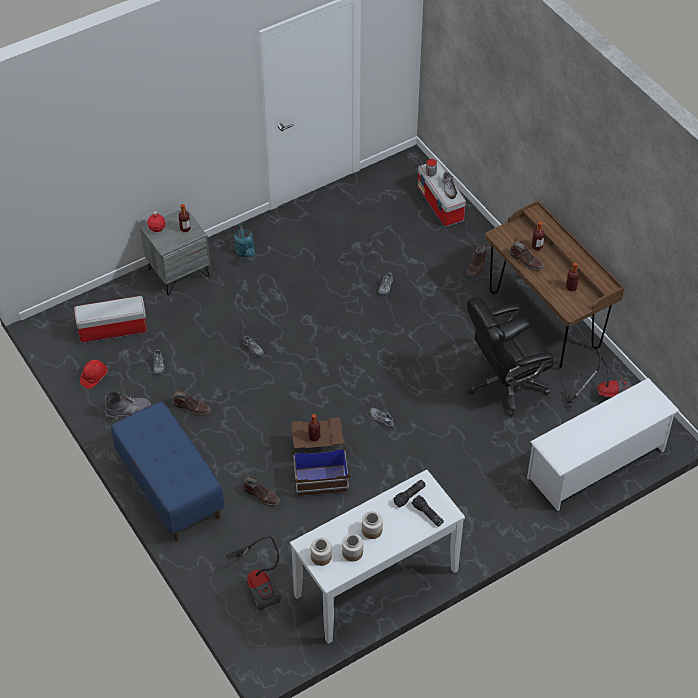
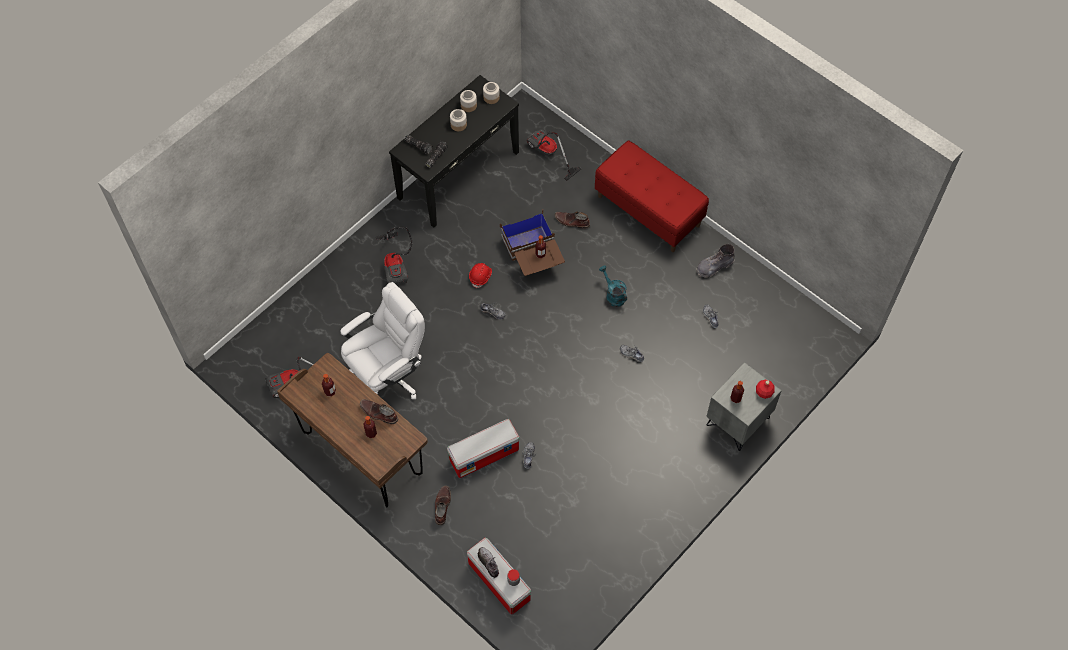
camera: 165 degrees right, 10 degrees up
(94, 377) = (761, 292): red hard hat -> red hard hat (481, 276)
(112, 330) = (769, 342): storage box -> storage box (484, 454)
(170, 487) = (649, 210): blue bench -> red bench
(192, 407) = (662, 284): brown boot -> none
(246, 253) = (682, 463): turquoise watering can -> turquoise watering can (613, 295)
(376, 583) = (458, 175): white console table -> black console table
(475, 493) = (396, 264): none -> vacuum cleaner
(505, 384) = (388, 374): black office chair -> white office chair
(596, 464) = (295, 314): white shoe rack -> none

